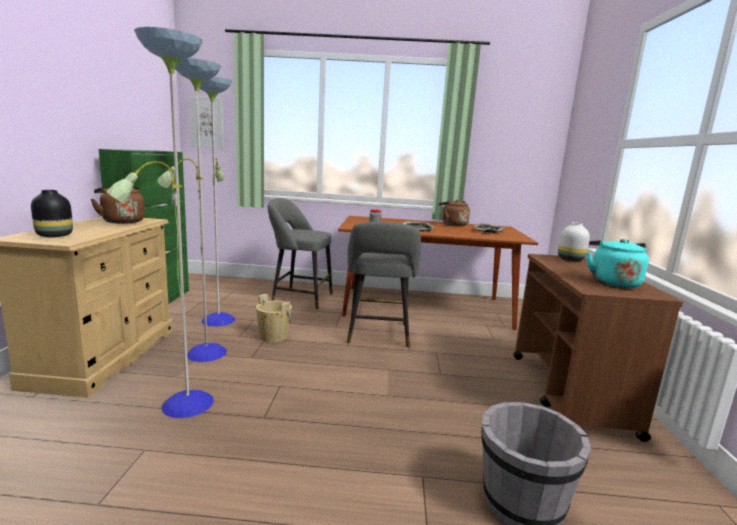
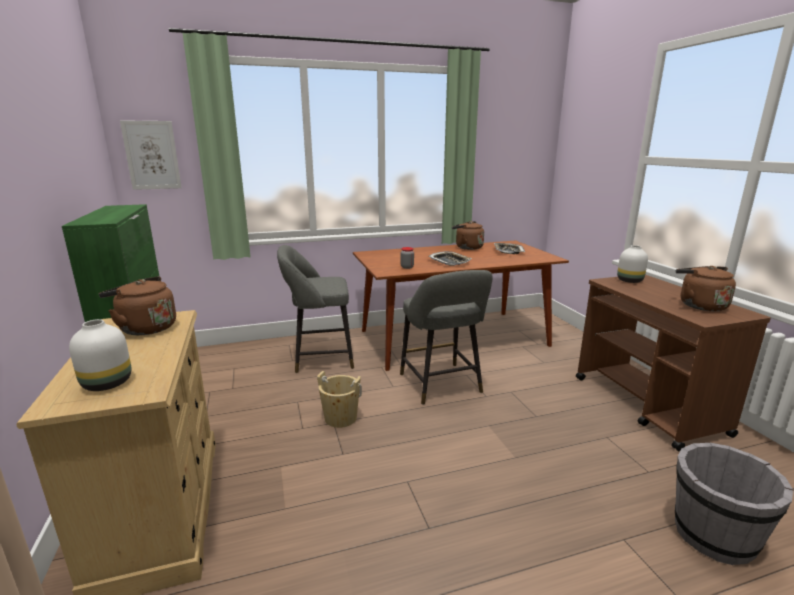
camera: 20 degrees left, 5 degrees up
(56, 235) = (108, 383): black vase -> white vase
(203, 352) = (282, 464): floor lamp -> none
(612, 282) = (699, 305): turquoise kettle -> brown kettle

